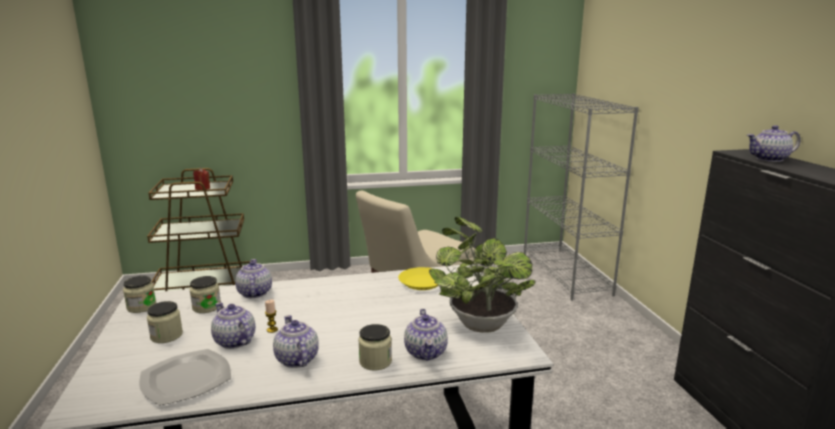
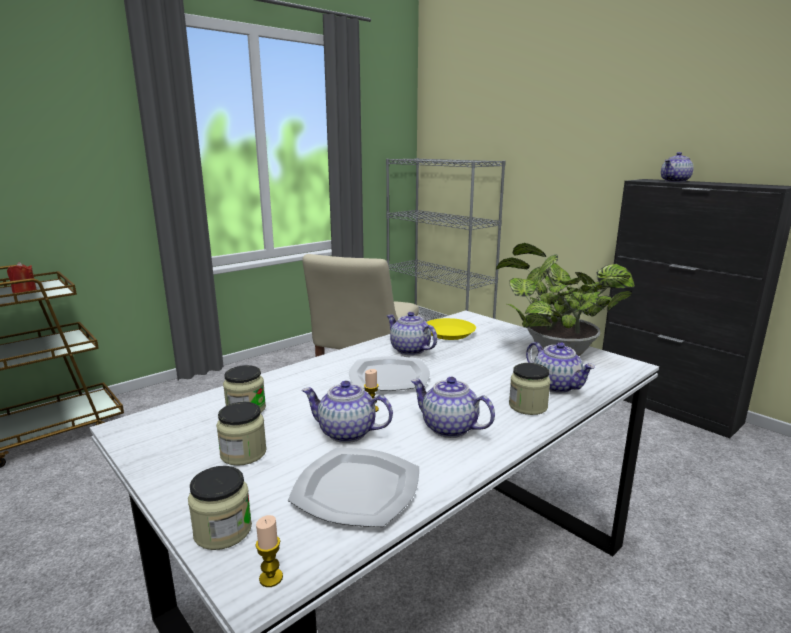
camera: 30 degrees left, 0 degrees up
(84, 409) = (271, 578): none -> candle
(141, 307) = (145, 433): jar -> jar (223, 531)
(254, 293) = (284, 381): teapot -> teapot (409, 350)
(319, 308) = (388, 377): none -> plate

